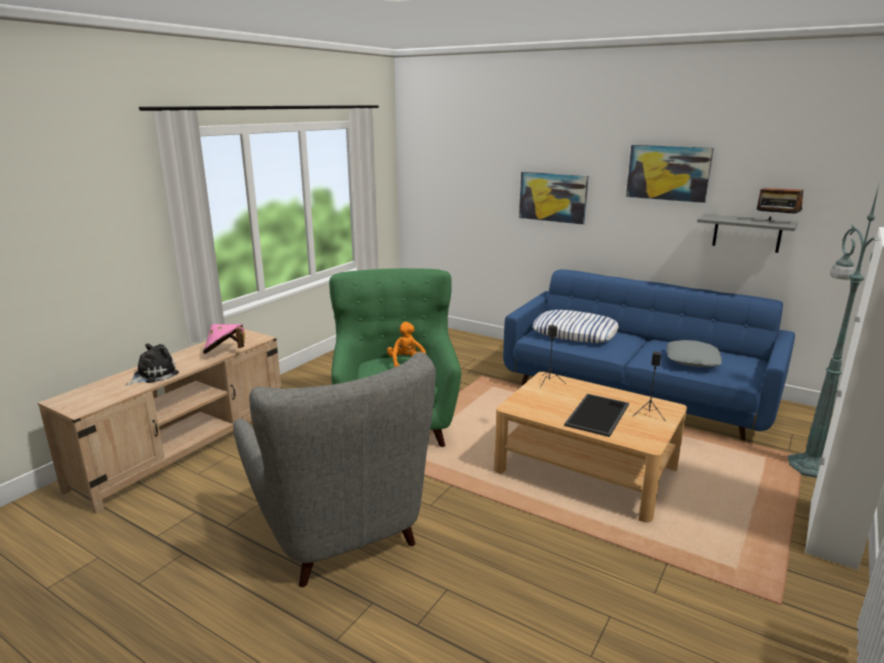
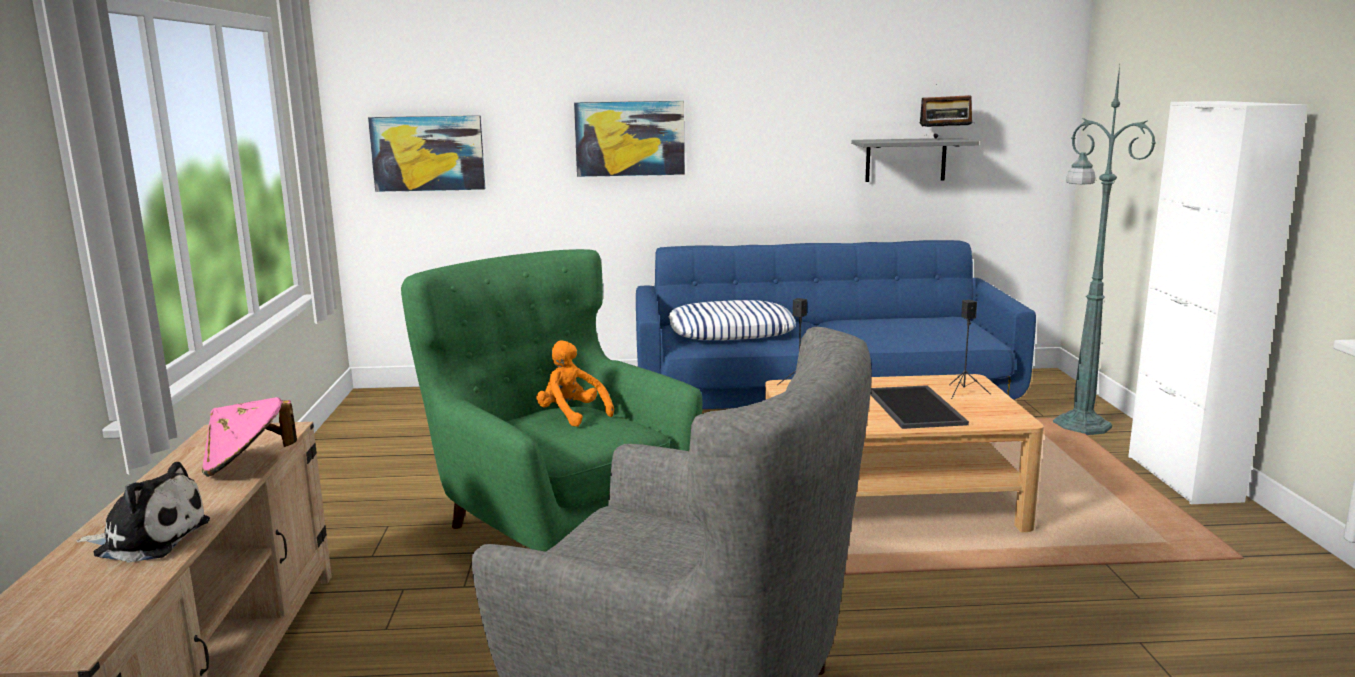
camera: 35 degrees left, 5 degrees down
(153, 375) = (148, 539): plush toy -> plush toy turned 90 degrees clockwise
(668, 173) = (798, 88): picture -> picture (428, 153)
(693, 360) = (909, 330): grey pillow -> none

